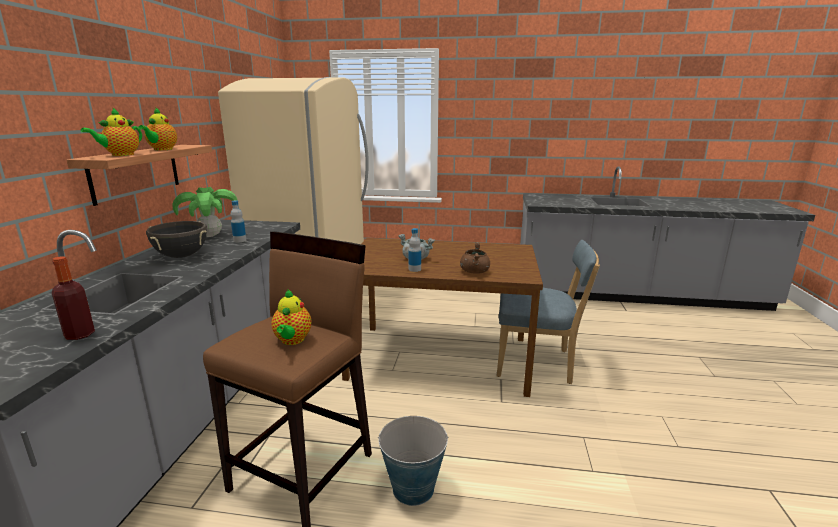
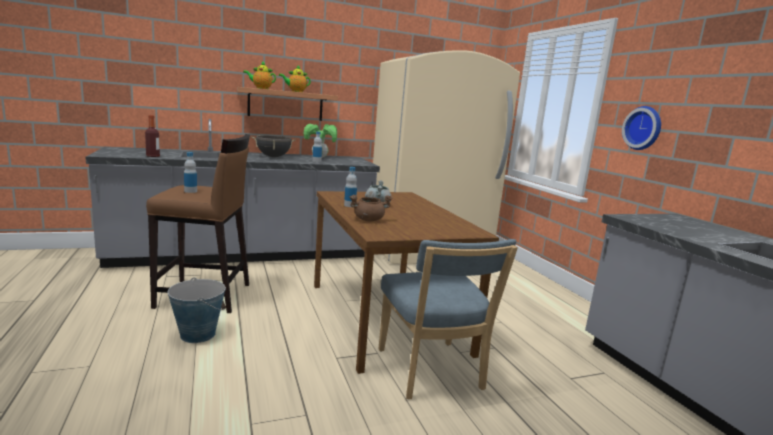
camera: 60 degrees right, 5 degrees down
(292, 341) = (190, 191): teapot -> bottle
(483, 137) = (644, 128): none -> wall clock

